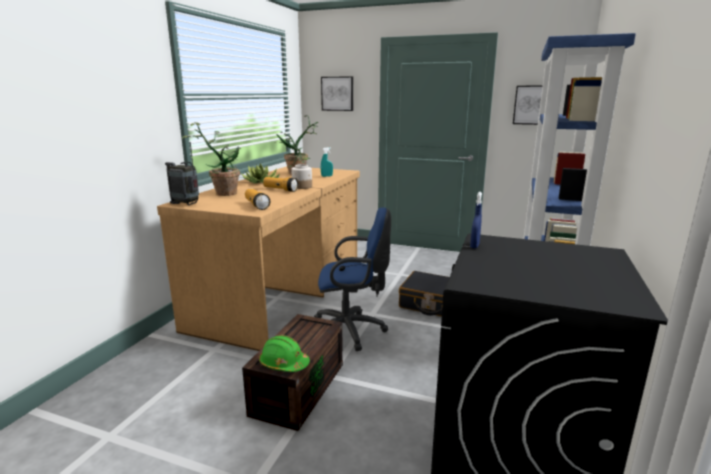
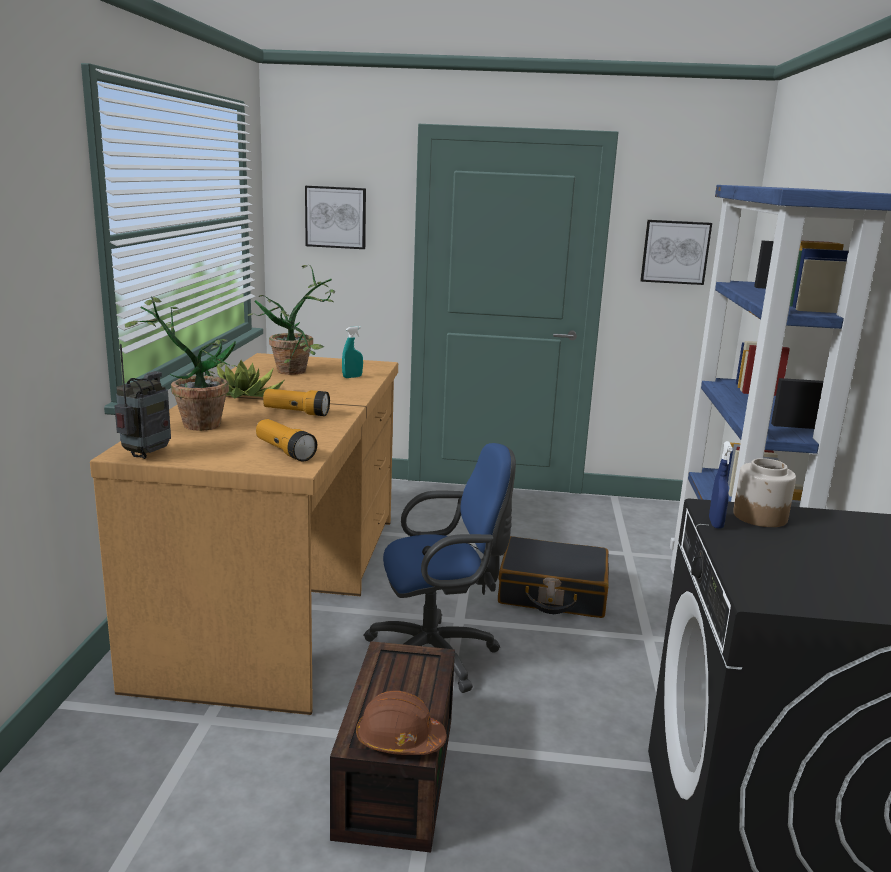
camera: 15 degrees left, 0 degrees up
(186, 204) = (147, 454): radio -> radio turned 105 degrees clockwise
(284, 364) = (399, 740): green hard hat -> brown hard hat
(302, 187) = (330, 404): jar -> jar (760, 517)

